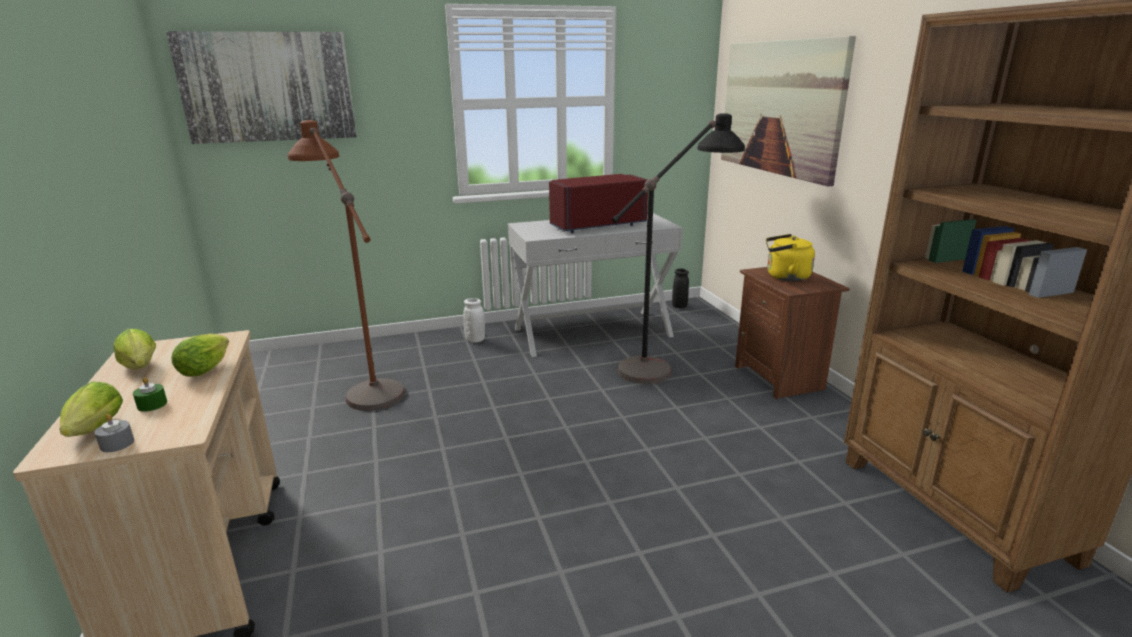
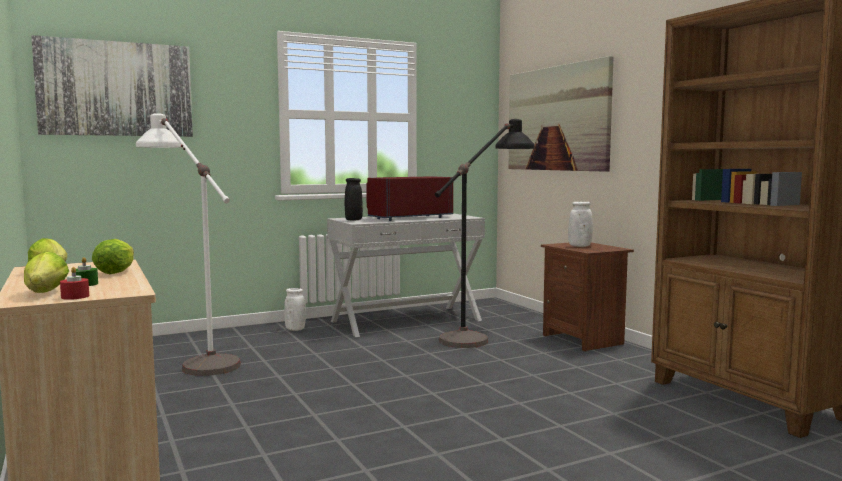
camera: 10 degrees left, 15 degrees down
(117, 444) = (75, 296): grey candle -> red candle
(363, 380) = (193, 357): brown floor lamp -> white floor lamp
(679, 306) = (479, 303): black vase -> black vase (353, 220)
(785, 277) = (579, 246): yellow kettle -> white vase

